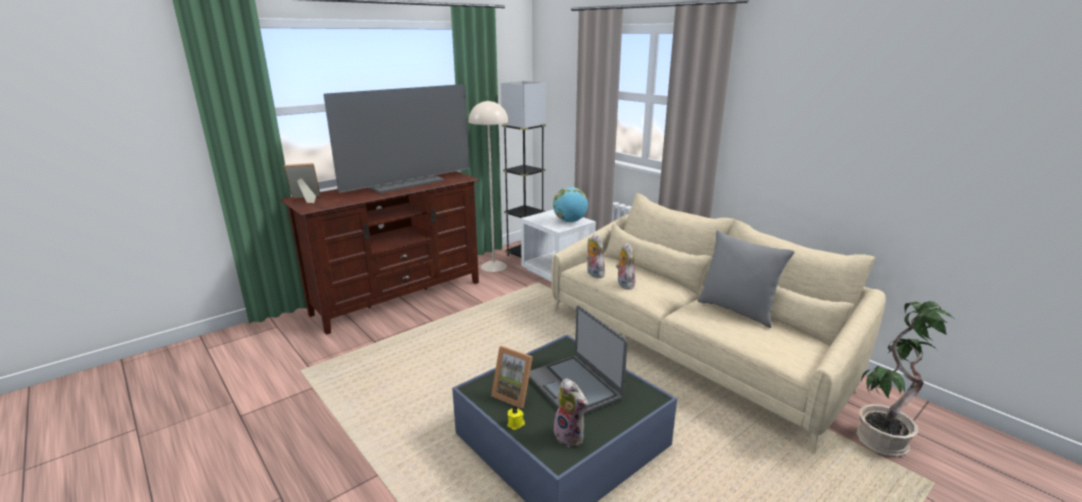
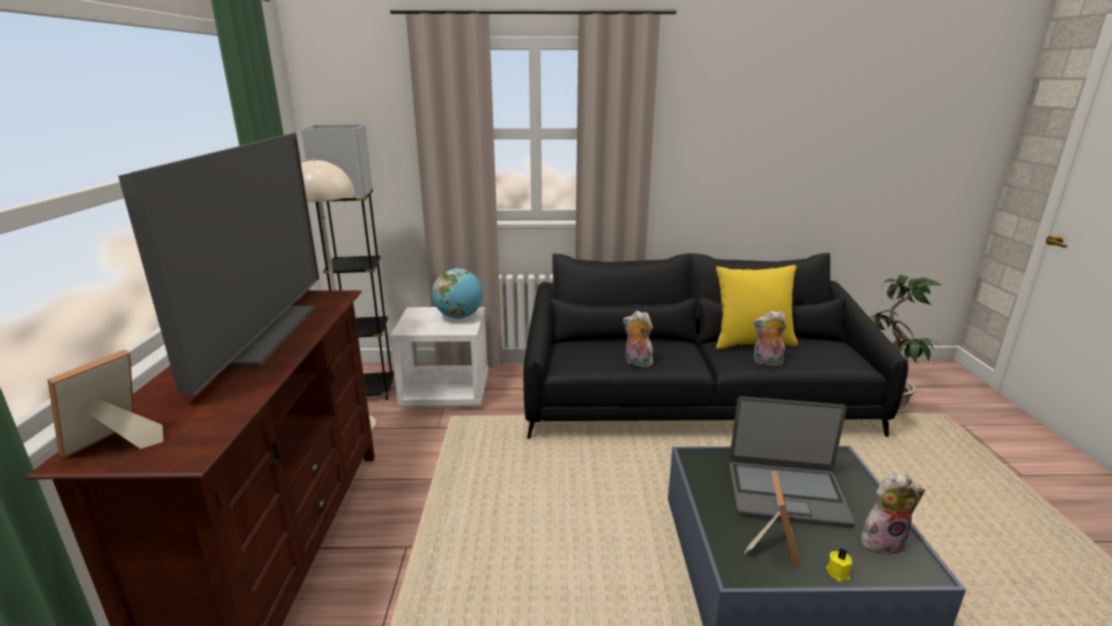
camera: 50 degrees left, 0 degrees up
(514, 394) = (772, 544): picture frame -> picture frame turned 60 degrees counterclockwise
(593, 274) = (589, 366): plush toy -> plush toy (766, 362)
(691, 347) = (693, 403): beige sofa -> black sofa
(737, 310) = (752, 342): grey pillow -> yellow pillow

